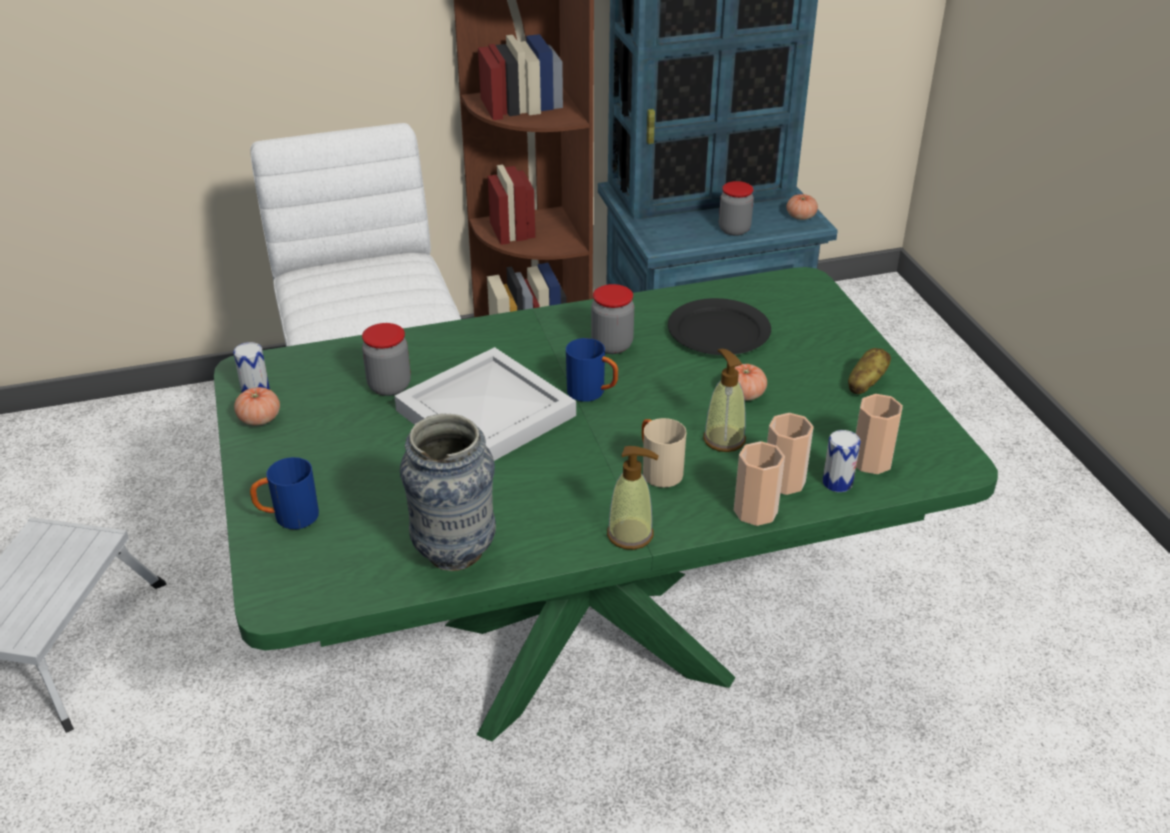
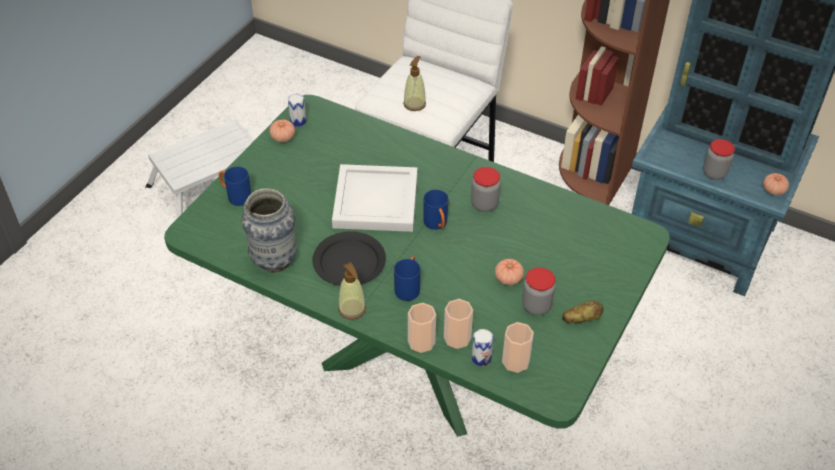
camera: 45 degrees right, 10 degrees up
(389, 386) = (354, 157): jar -> jar (536, 306)
(657, 470) = (408, 287): beige mug -> blue mug
(718, 331) = (550, 233): black plate -> black plate (350, 261)
(724, 439) = (462, 295): soap dispenser -> soap dispenser (414, 104)

